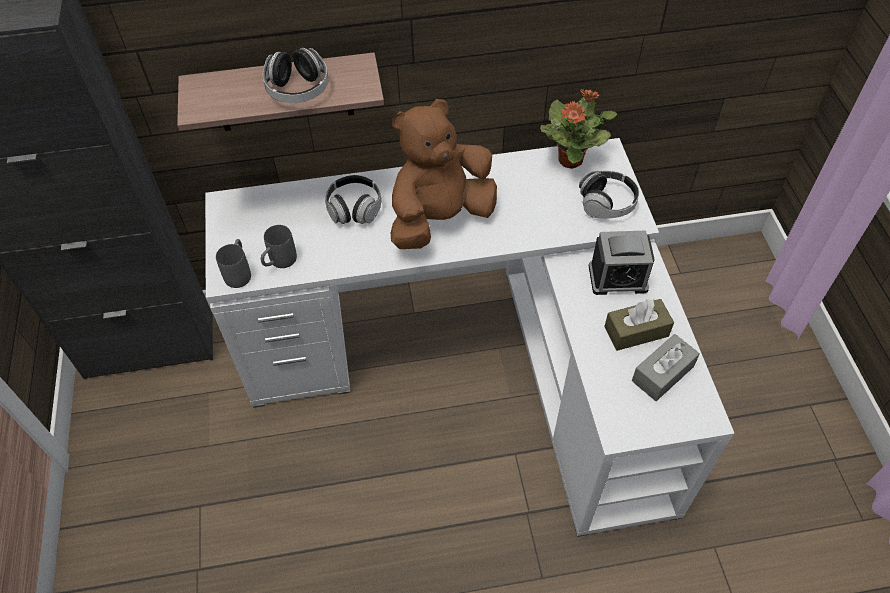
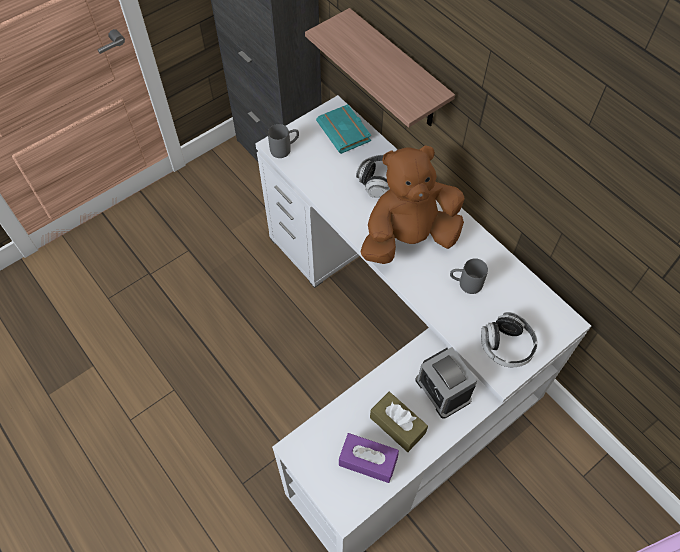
camera: 60 degrees right, 5 degrees up
(263, 208) = (345, 132): none -> turquoise book
(279, 262) = (306, 165): grey mug -> grey mug (465, 284)
(298, 90) = (381, 73): headphones -> none
(440, 218) = (409, 238): brown plush toy -> brown plush toy turned 45 degrees counterclockwise
(571, 159) = (536, 299): potted plant -> none
(662, 373) = (368, 461): grey tissue box -> purple tissue box

